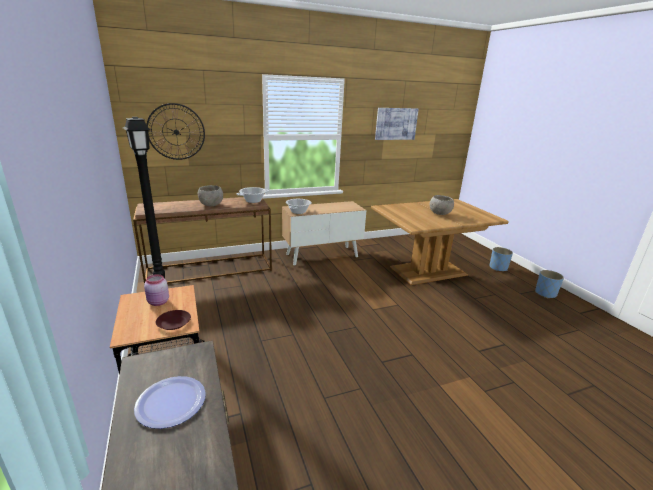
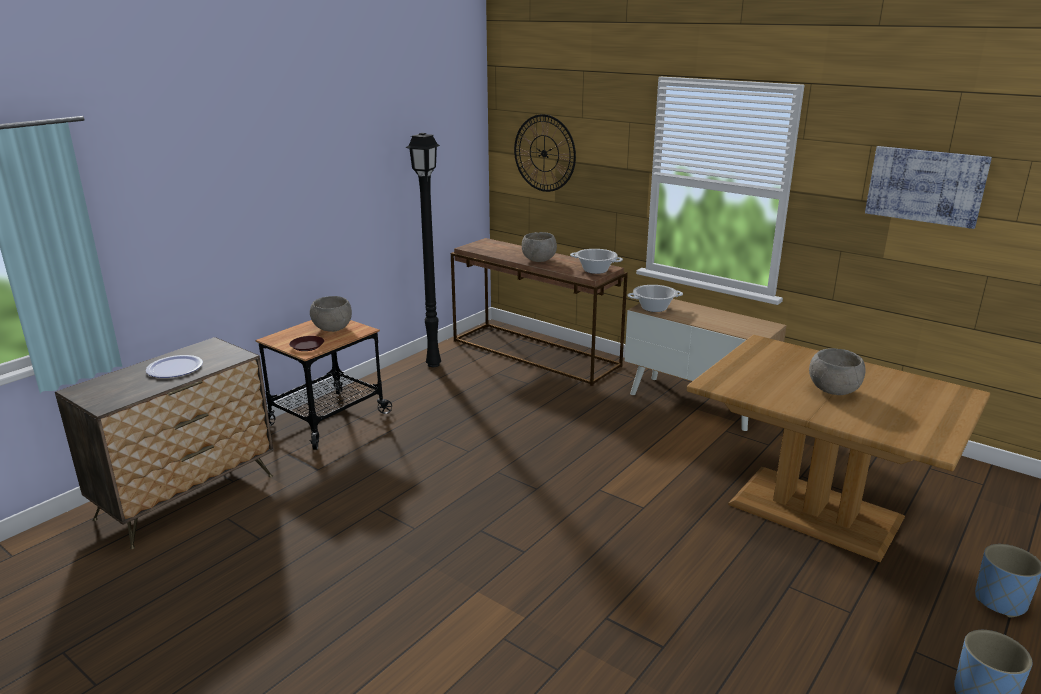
camera: 60 degrees right, 0 degrees up
(158, 302) = (332, 329): pink jar -> grey bowl

